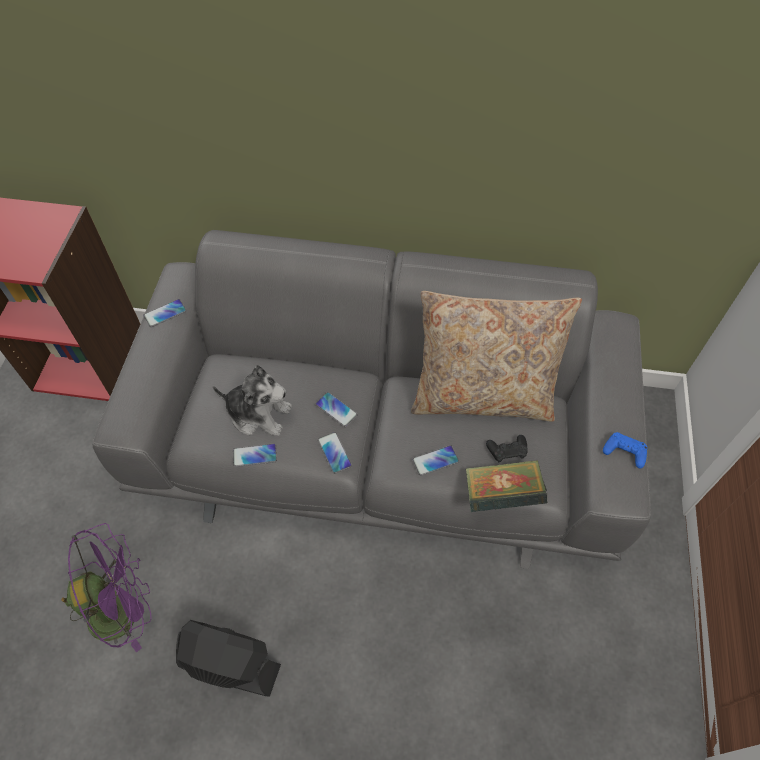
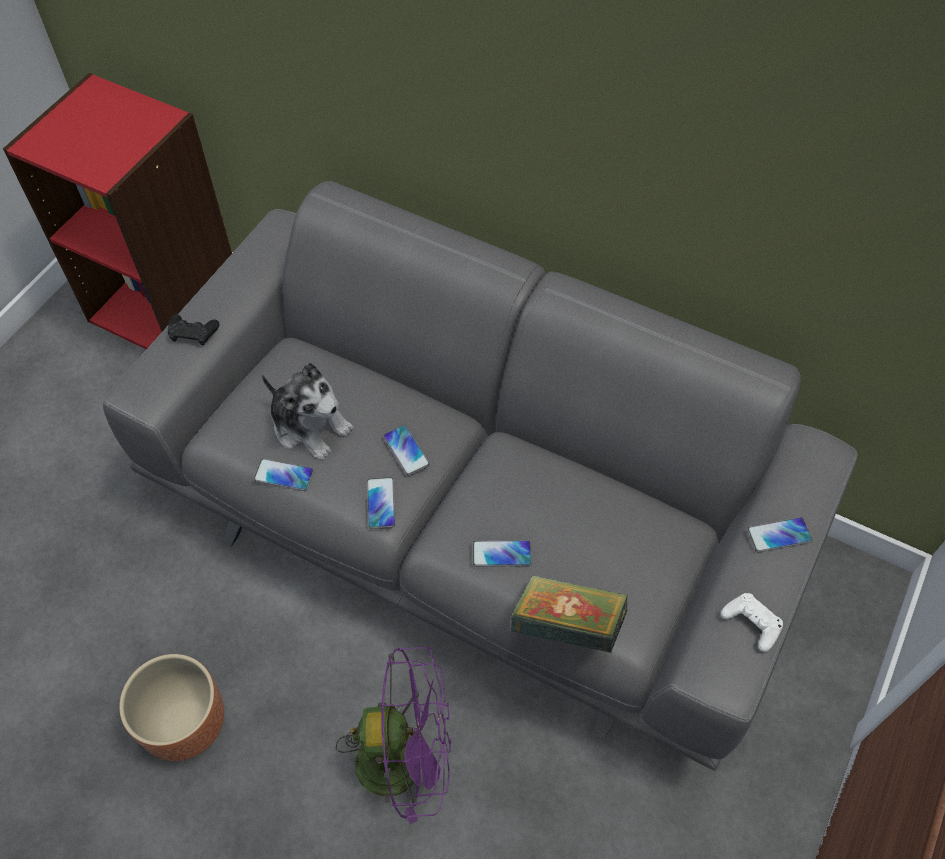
camera: 20 degrees right, 0 degrees up
(124, 609) = (92, 613): purple fan -> purple fan (405, 759)
(165, 313) = (245, 270): phone -> phone (779, 535)
(229, 665) = (184, 724): black fan -> brown planter
(482, 396) = (602, 491): beige pillow -> none
(507, 450) = (601, 571): black game controller -> black game controller (193, 333)
(624, 452) = (752, 623): blue game controller -> white game controller

